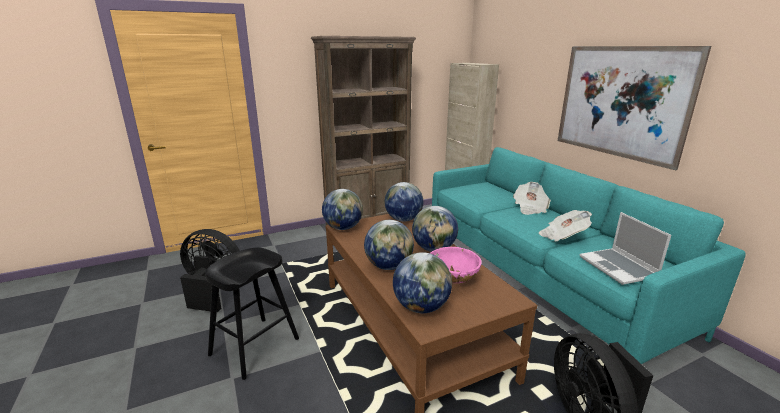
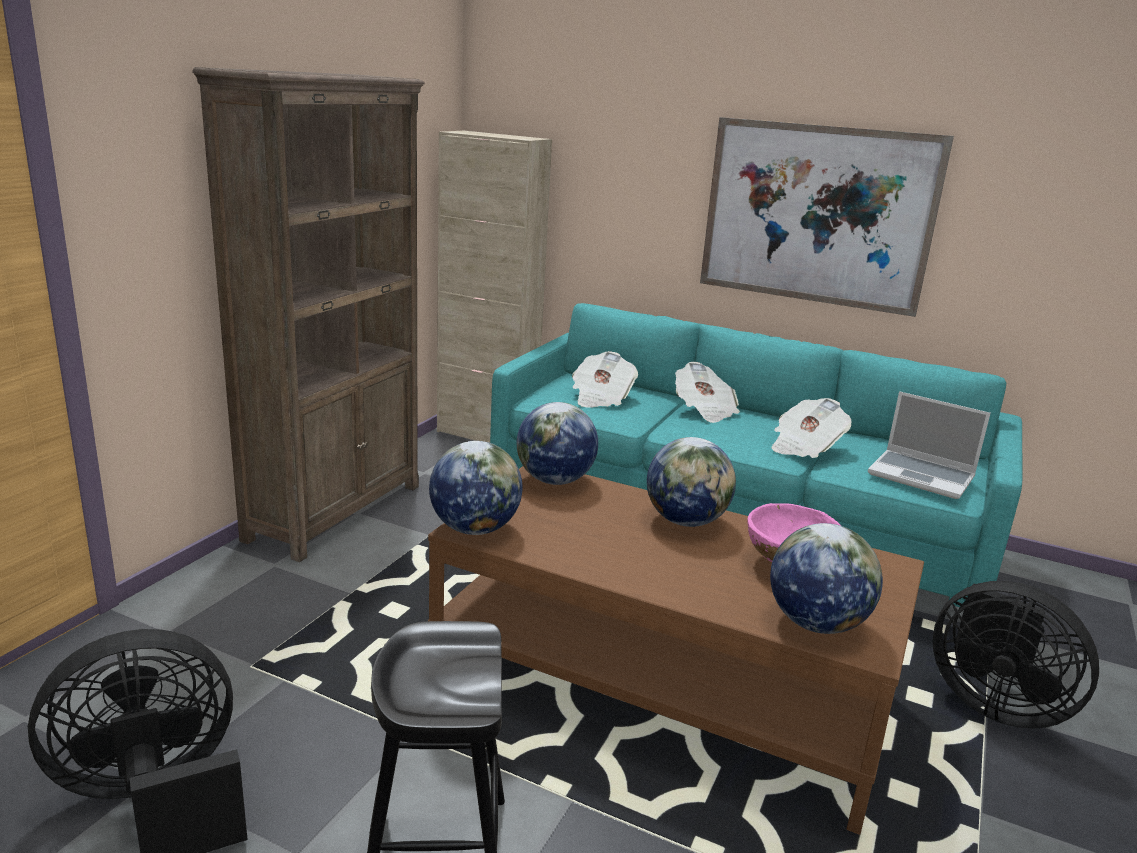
camera: 40 degrees left, 0 degrees up
(389, 266) = (670, 575): globe -> none
(483, 193) = (601, 398): none -> newspaper

